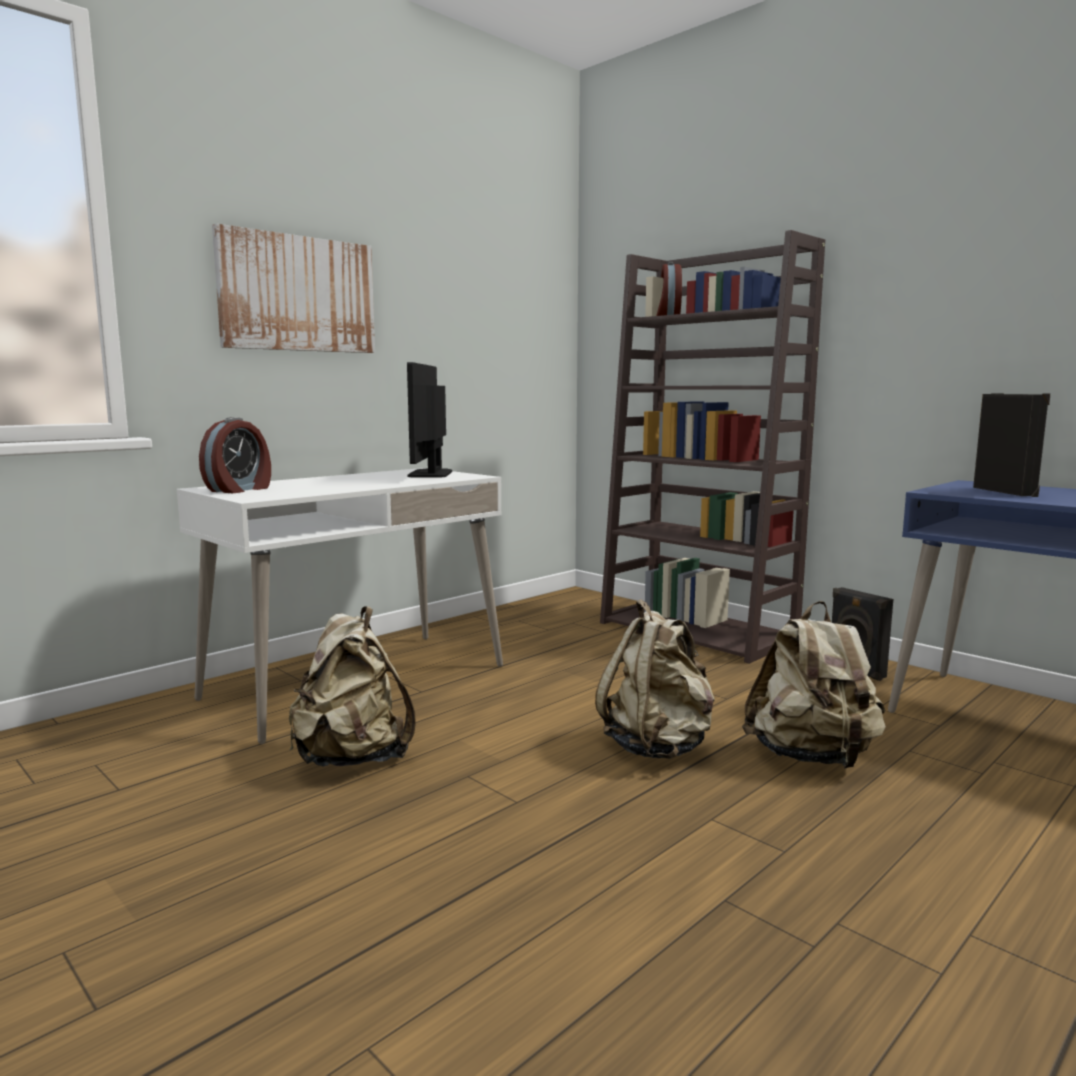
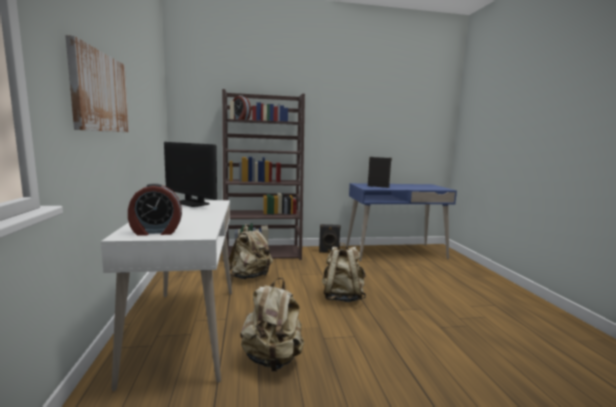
camera: 55 degrees left, 0 degrees up
(240, 489) = (156, 232): alarm clock -> alarm clock turned 105 degrees clockwise
(811, 757) = (374, 281): beige backpack -> beige backpack (250, 277)

